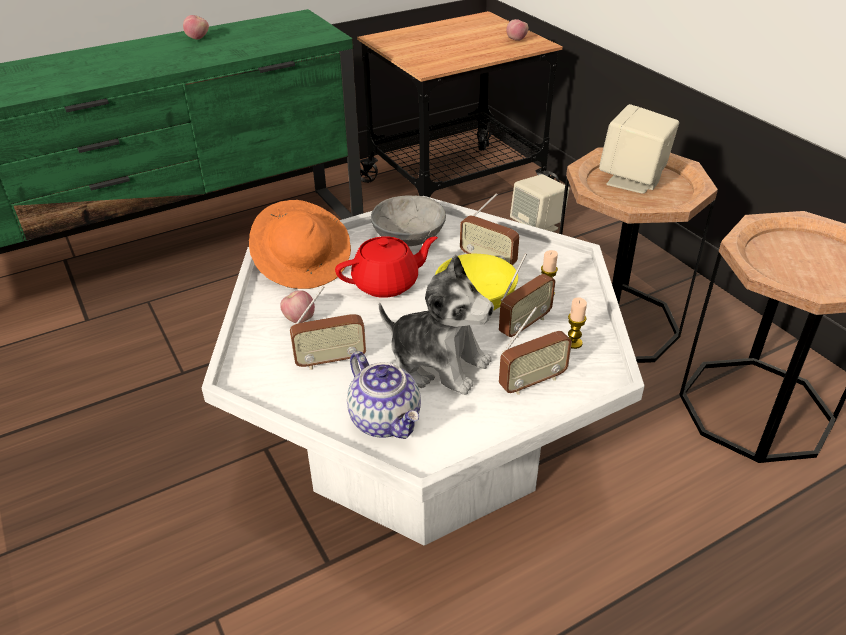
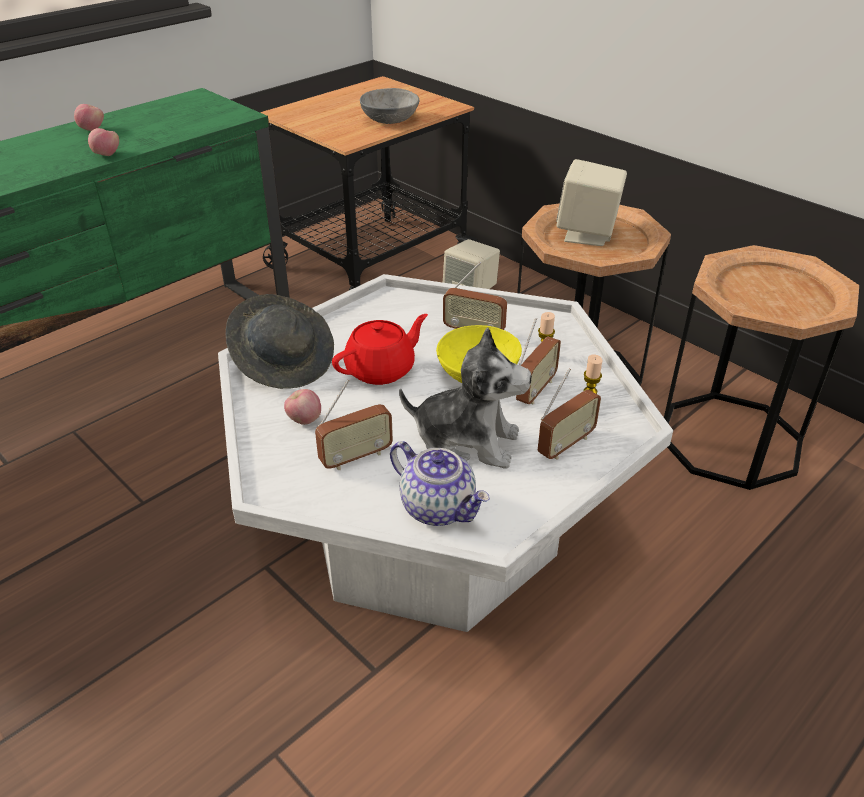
camera: 15 degrees left, 0 degrees up
(303, 264) = (284, 362): orange hat -> grey hat
(408, 237) = (382, 318): grey bowl -> grey bowl (389, 120)
(516, 40) = (425, 104): apple -> apple (107, 155)

